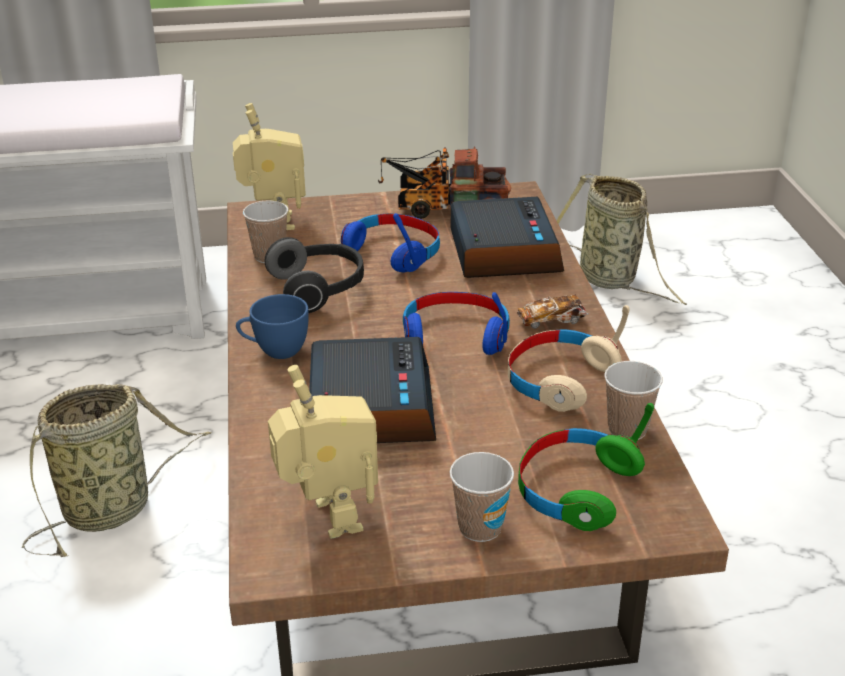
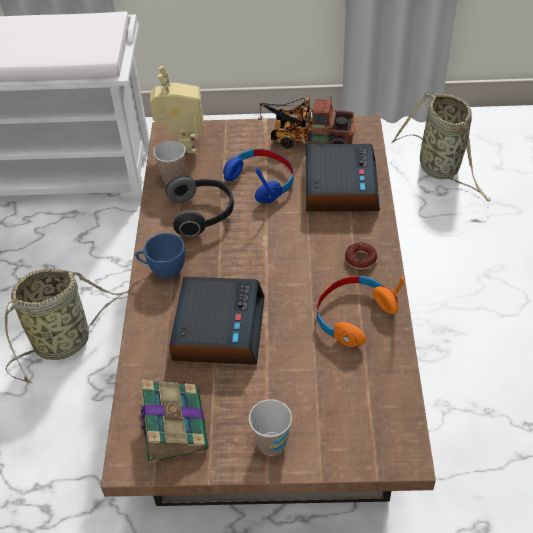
camera: 10 degrees right, 15 degrees up
(328, 519) = (173, 424): toy robot -> book
(455, 335) = (289, 267): blue headphones -> none
(552, 321) = (360, 259): toy car -> donut
(559, 380) = (353, 315): beige headphones -> orange headphones
(576, 489) = (343, 417): green headphones -> none
(627, 430) = (391, 367): cup -> none

